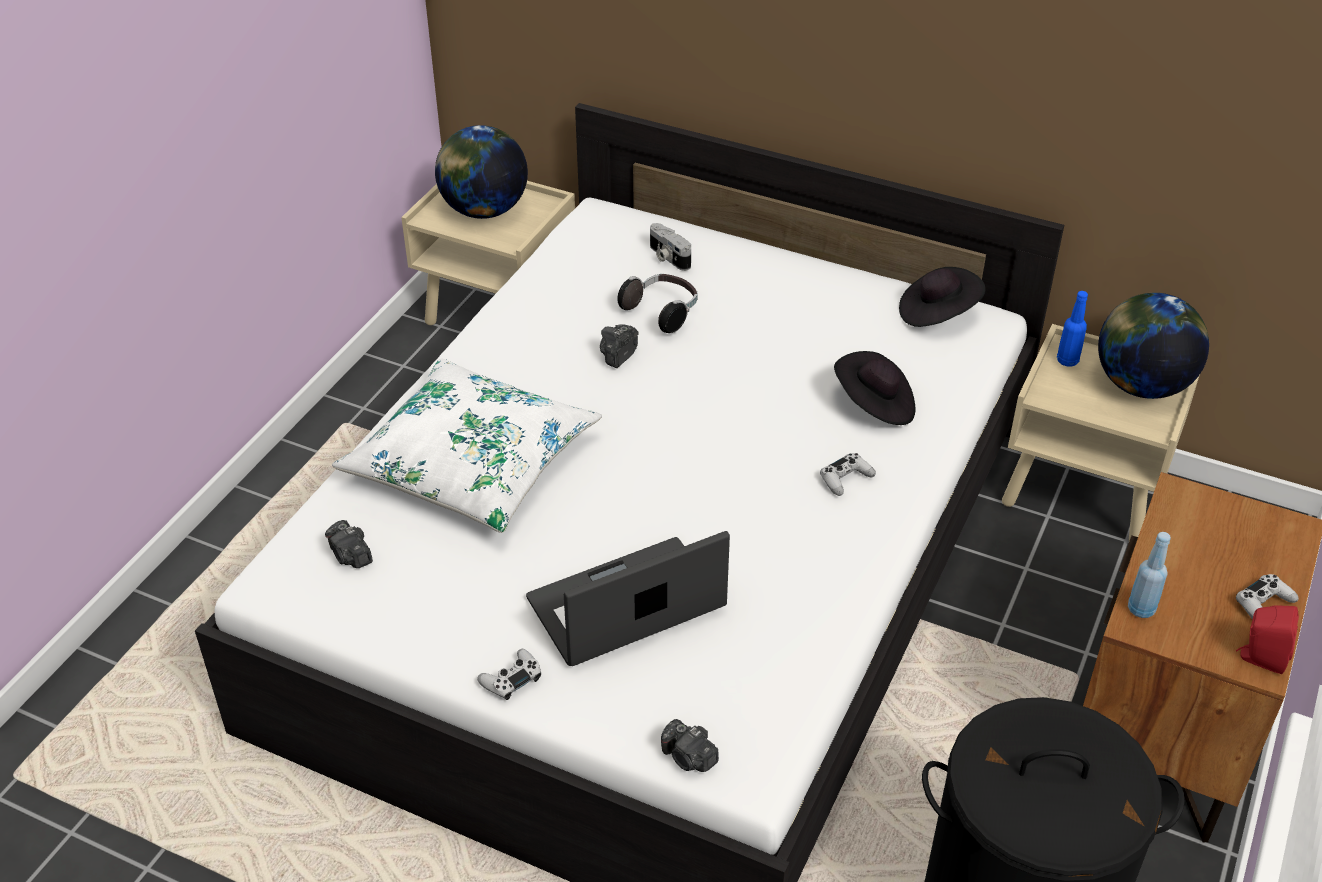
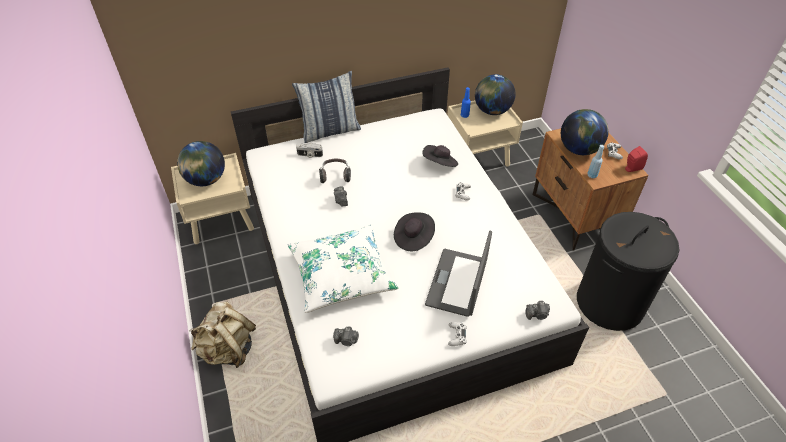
camera: 45 degrees left, 5 degrees up
(288, 501) = (228, 350): none -> beige backpack
(755, 240) = (330, 131): none -> pillow
(937, 314) = (419, 122): black hat -> black hat (413, 238)
(1187, 547) = (579, 149): none -> globe

